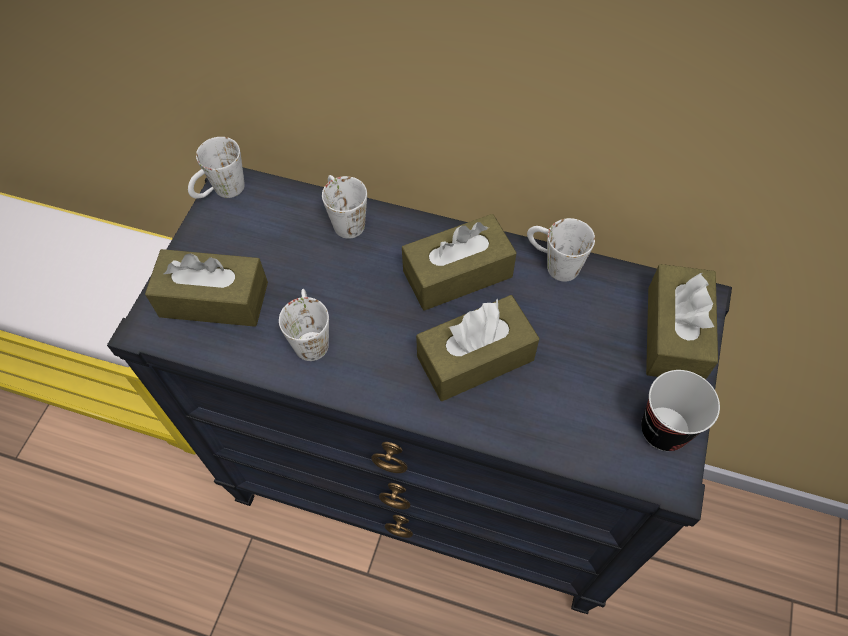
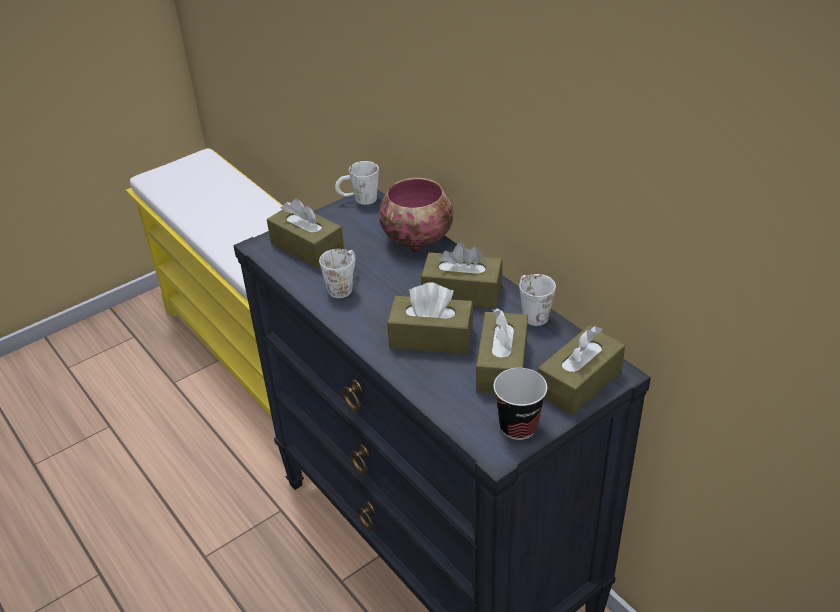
camera: 35 degrees right, 20 degrees down
(344, 219) = (418, 239): white mug -> bowl
(582, 356) = (502, 366): none -> brown tissue box

